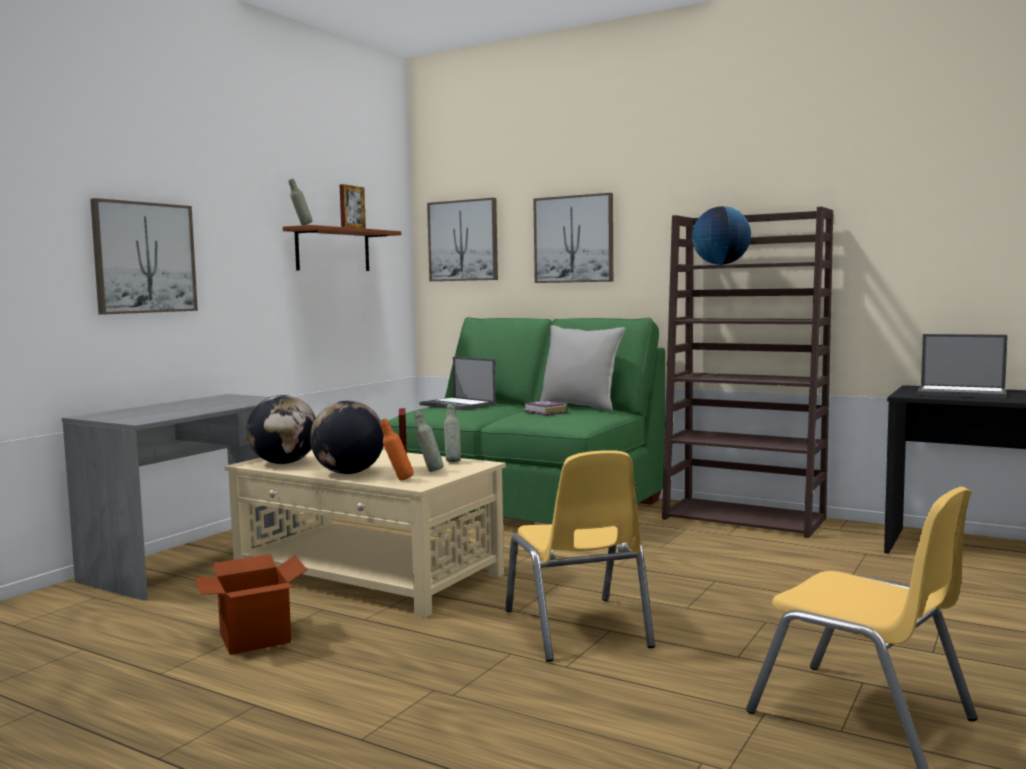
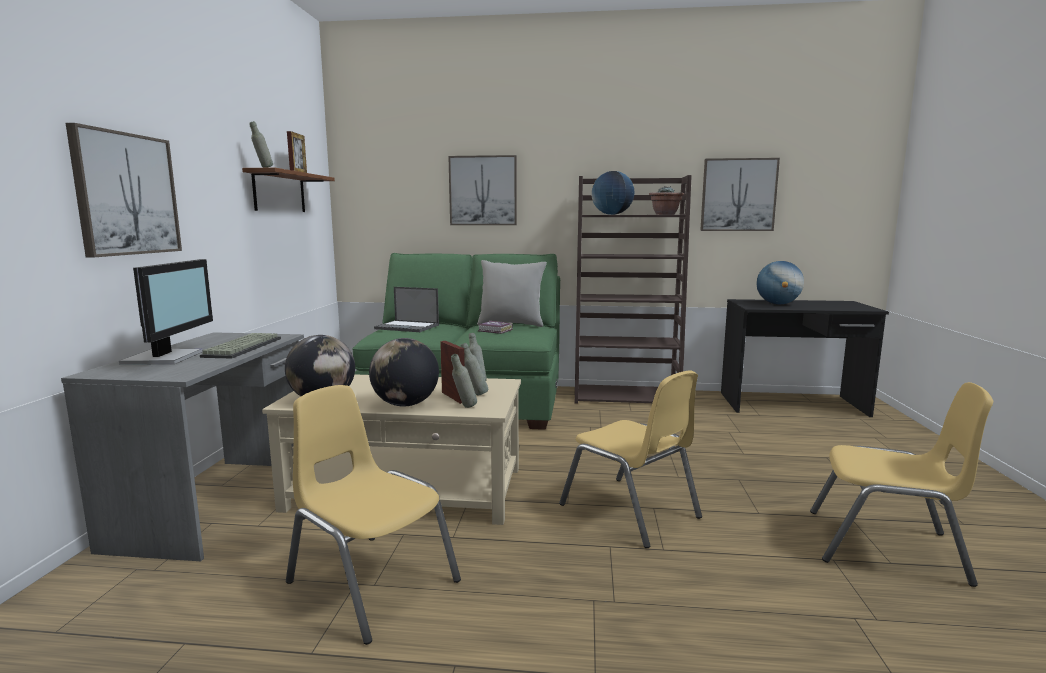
camera: 25 degrees left, 5 degrees up
(154, 409) = (166, 357): none -> monitor
(225, 405) = (242, 347): none -> keyboard
(255, 638) = (371, 582): cardboard box -> yellow chair
(397, 480) = (464, 408): orange bottle -> grey bottle
(463, 240) = (381, 188): picture -> picture (738, 195)
(797, 262) = (665, 214): none -> potted plant
(962, 393) = (778, 304): laptop -> globe

